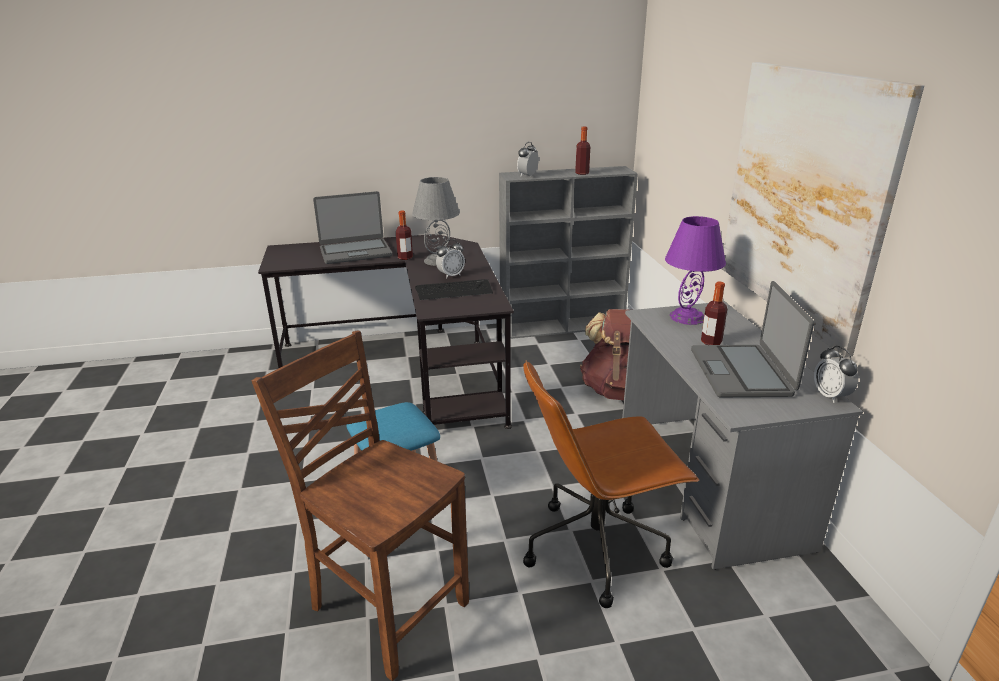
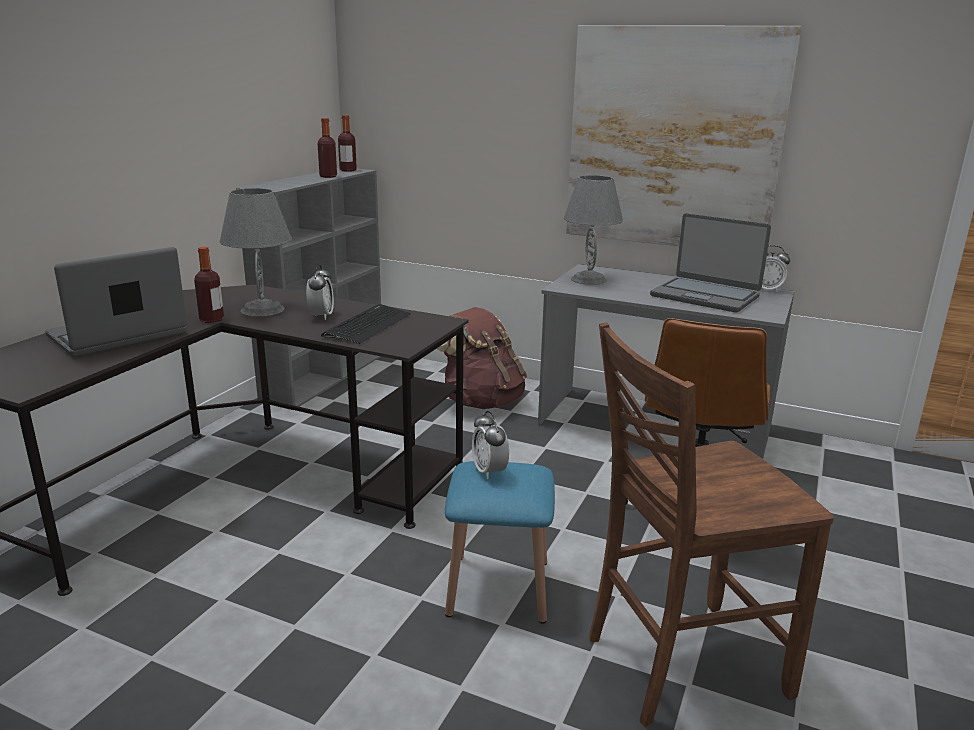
camera: 55 degrees left, 5 degrees down
(355, 252) = (118, 335): laptop -> laptop turned 150 degrees counterclockwise
(527, 176) = (282, 185): alarm clock -> alarm clock (489, 471)
(687, 317) = (589, 279): purple table lamp -> grey table lamp
(711, 342) = (644, 287): bottle -> bottle (348, 170)

